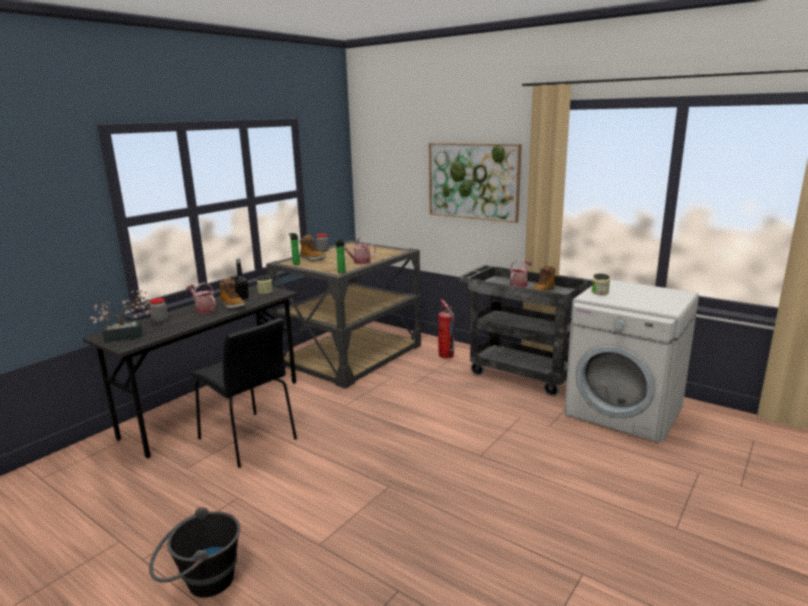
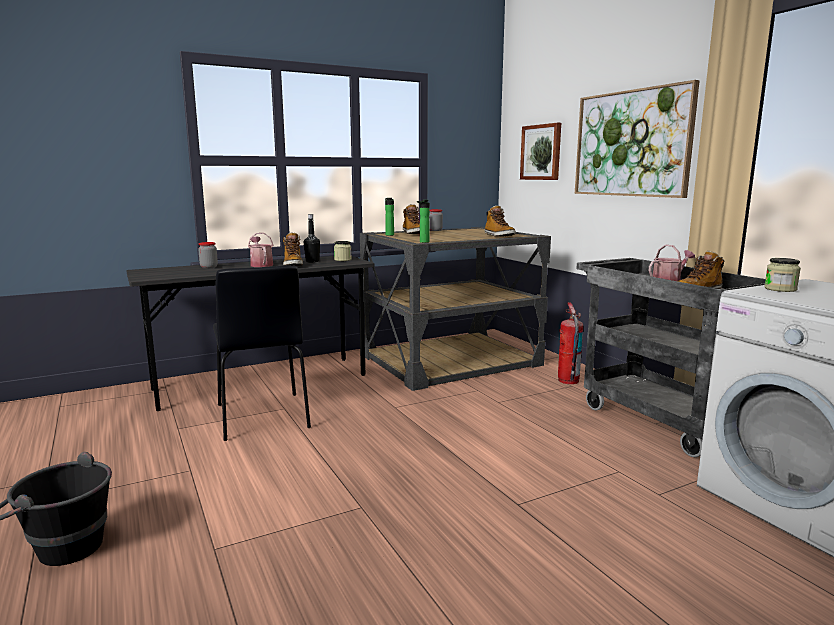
camera: 25 degrees right, 5 degrees down
(128, 336) = (162, 272): potted plant -> none
(359, 262) = (459, 238): watering can -> none
(383, 254) = (498, 236): none -> boot
(394, 179) = (541, 152): none -> picture

